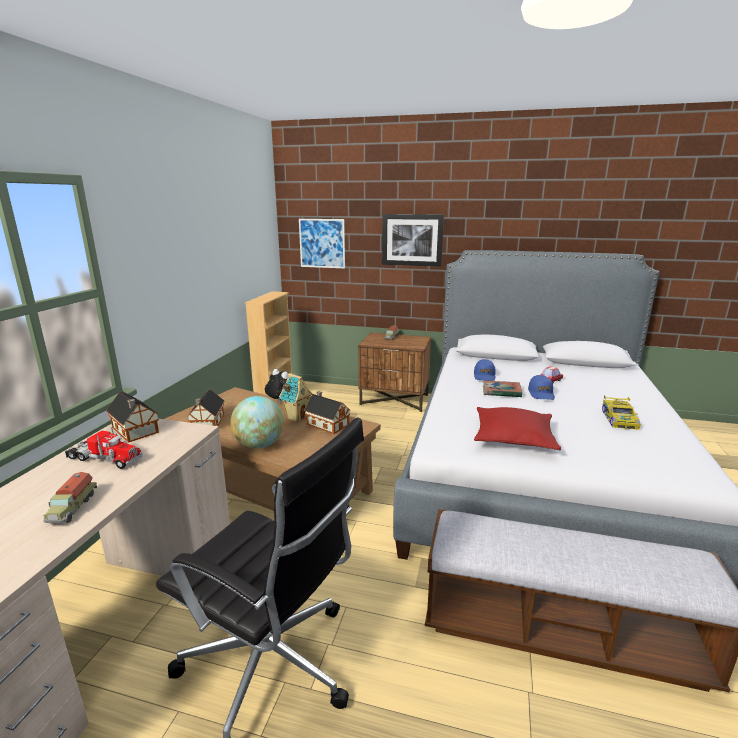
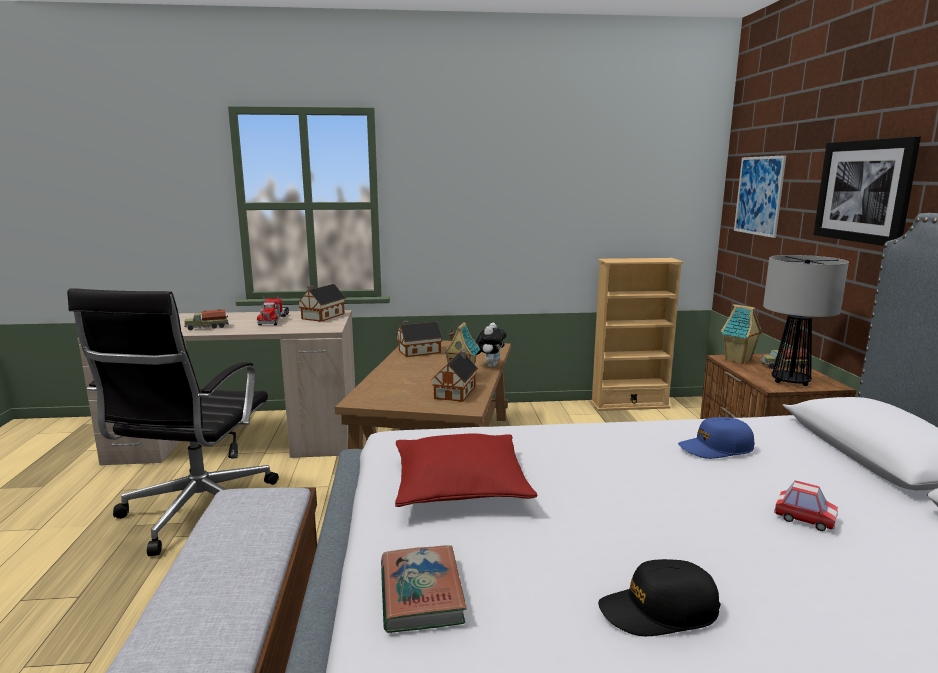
camera: 70 degrees right, 5 degrees down
(259, 445) = (387, 376): globe -> none
(374, 341) = (738, 360): none -> toy house
(413, 342) = (791, 382): none -> table lamp
(501, 391) = (650, 466): book -> book (421, 593)
(541, 393) = (695, 506): blue cap -> none
(619, 419) = (658, 611): toy car -> black cap

